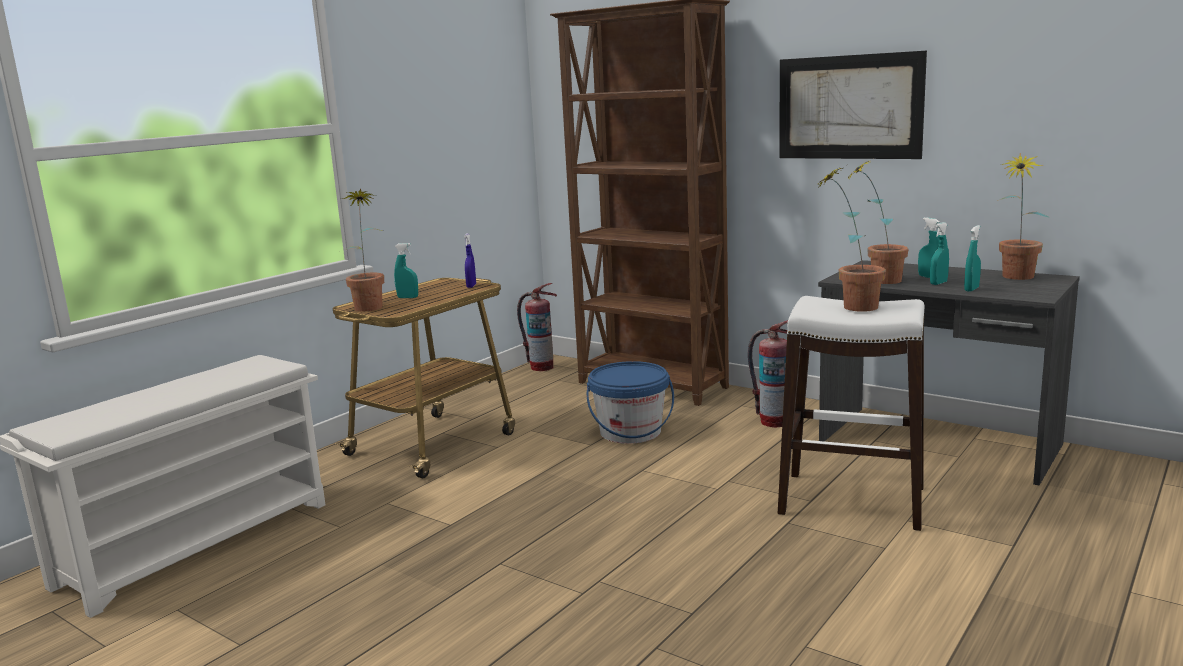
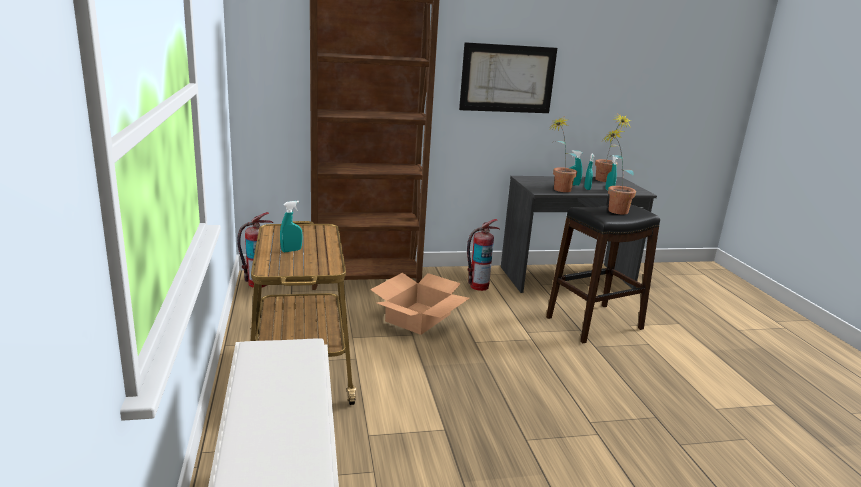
camera: 50 degrees left, 5 degrees up
(370, 305) = (281, 265): potted plant -> none
(471, 286) = (313, 230): blue spray bottle -> none
(630, 432) = (418, 318): blue bucket -> cardboard box
(851, 501) = (594, 323): white stool -> black stool

